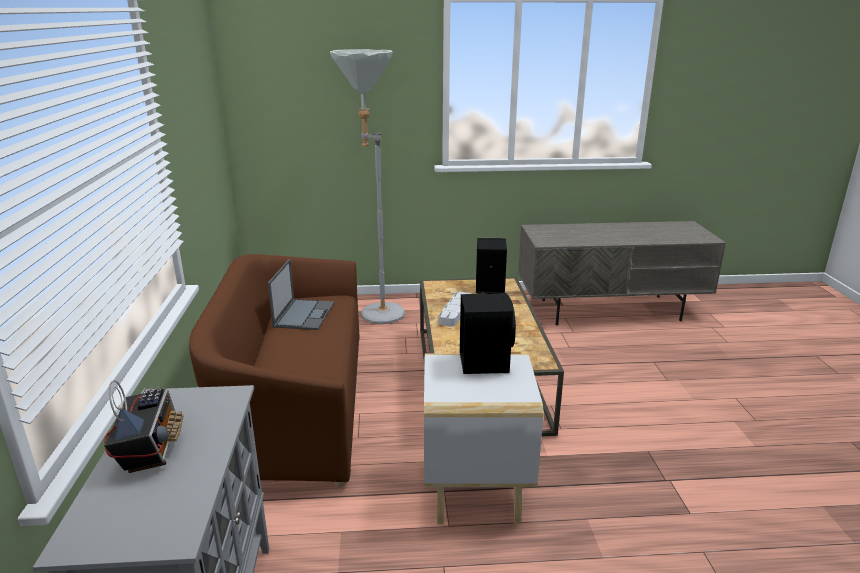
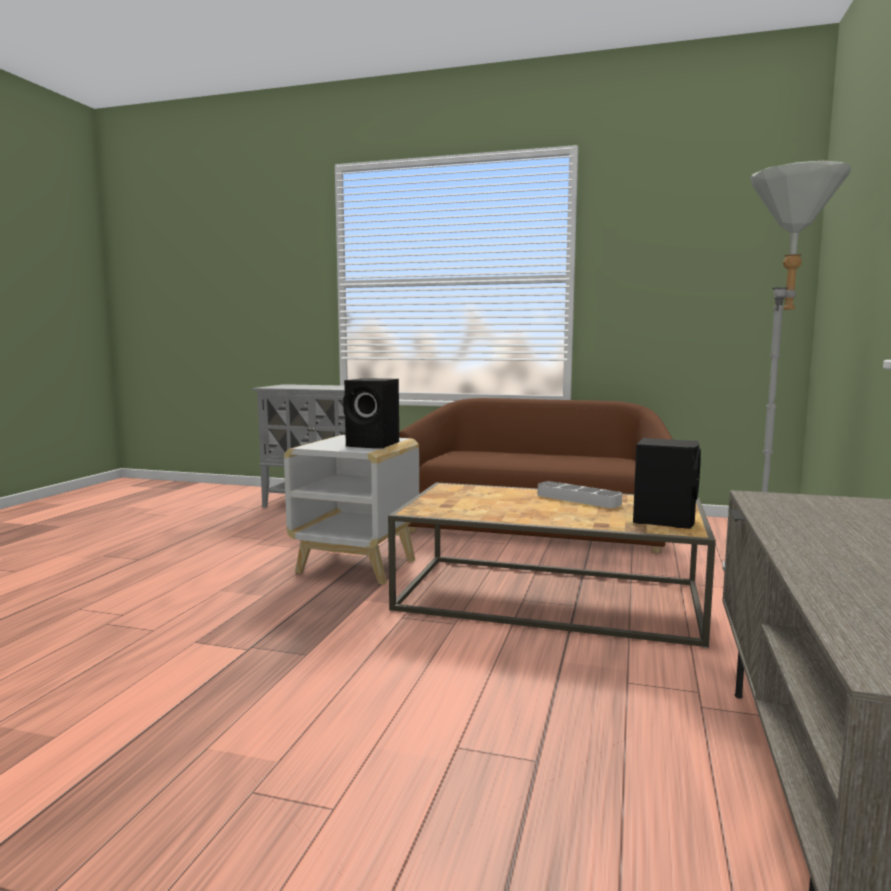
camera: 110 degrees right, 15 degrees down
(150, 449) = (333, 386): radio -> none
(304, 314) = (589, 459): laptop -> none

